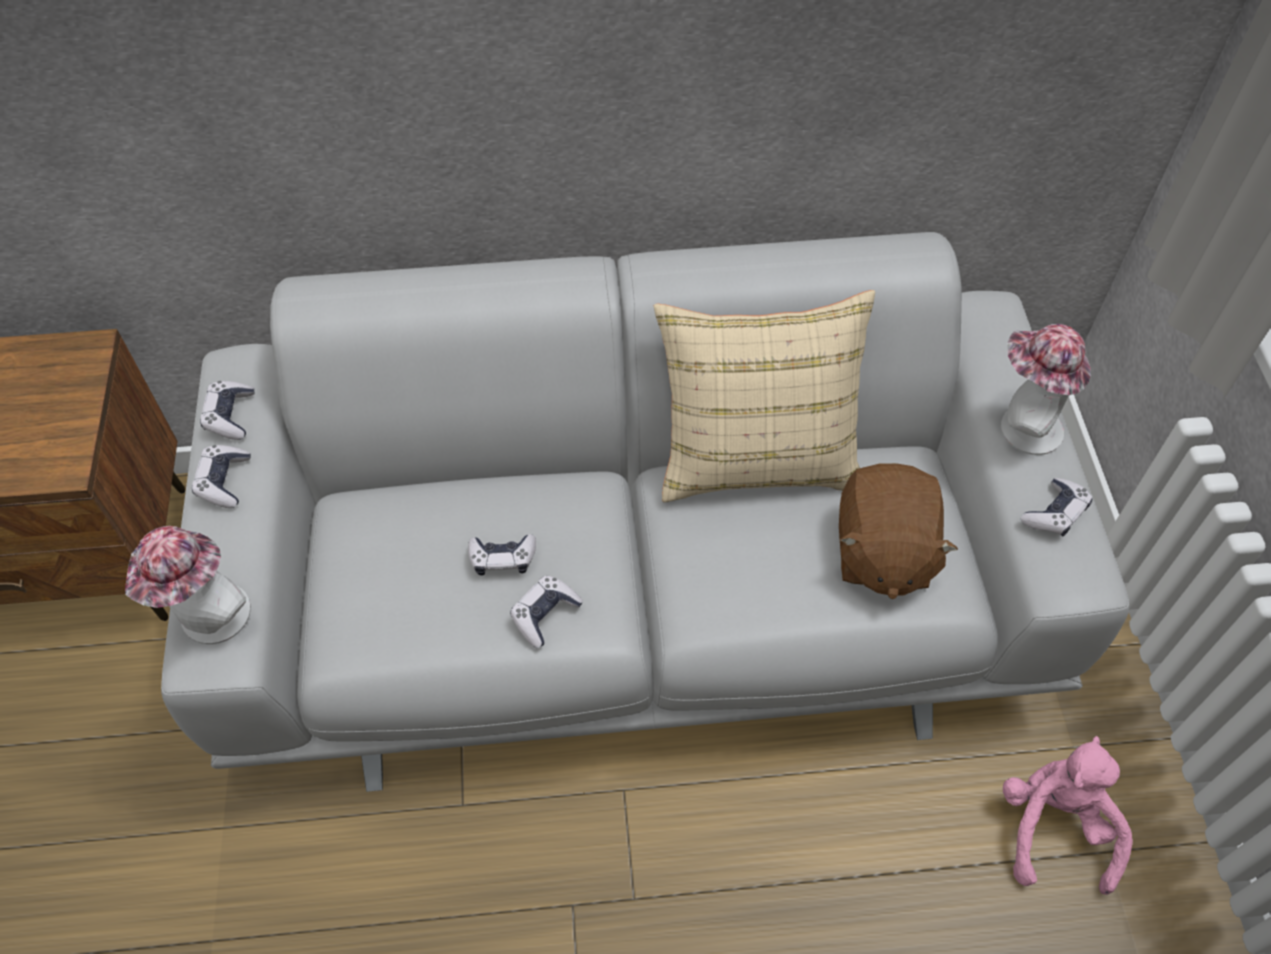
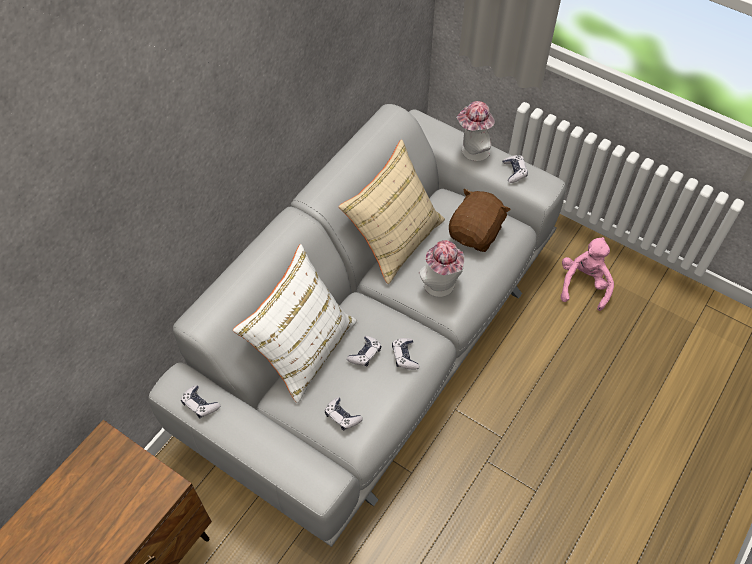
camera: 50 degrees left, 0 degrees up
(209, 621) = (305, 474): hat -> hat (441, 287)
(224, 481) = (235, 427): game controller -> game controller (342, 416)
(452, 477) = (303, 348): none -> white pillow
(882, 552) = (476, 233): brown plush toy -> brown plush toy turned 105 degrees counterclockwise
(1054, 827) = (583, 284): pink plush toy -> pink plush toy turned 60 degrees clockwise

